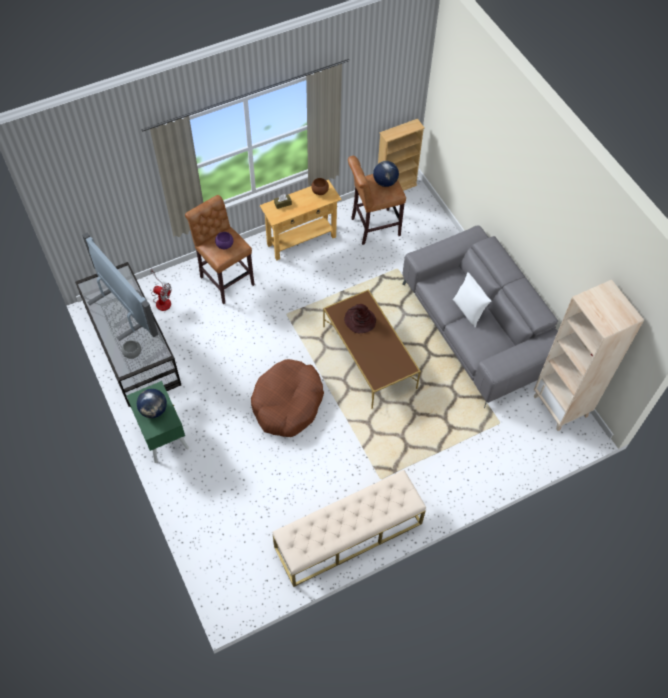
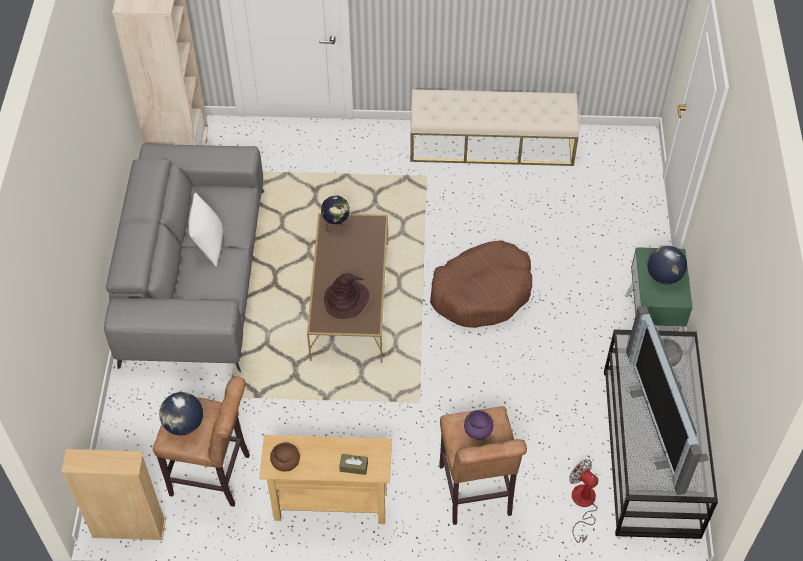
camera: 150 degrees left, 5 degrees down
(403, 368) = (336, 224): none -> globe

